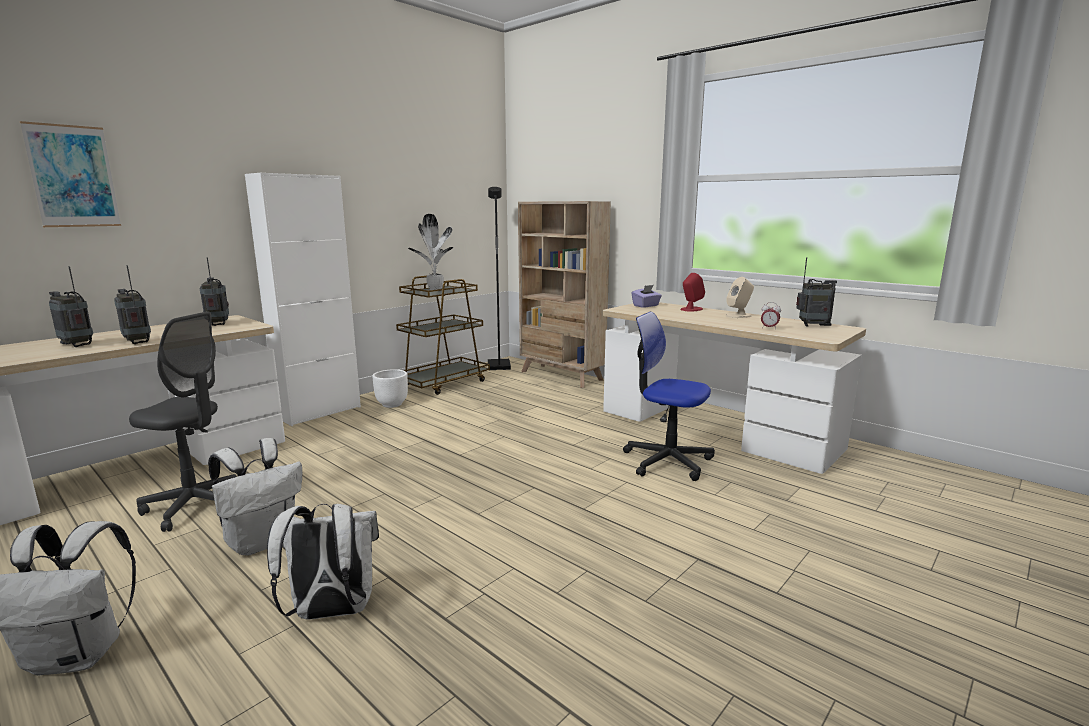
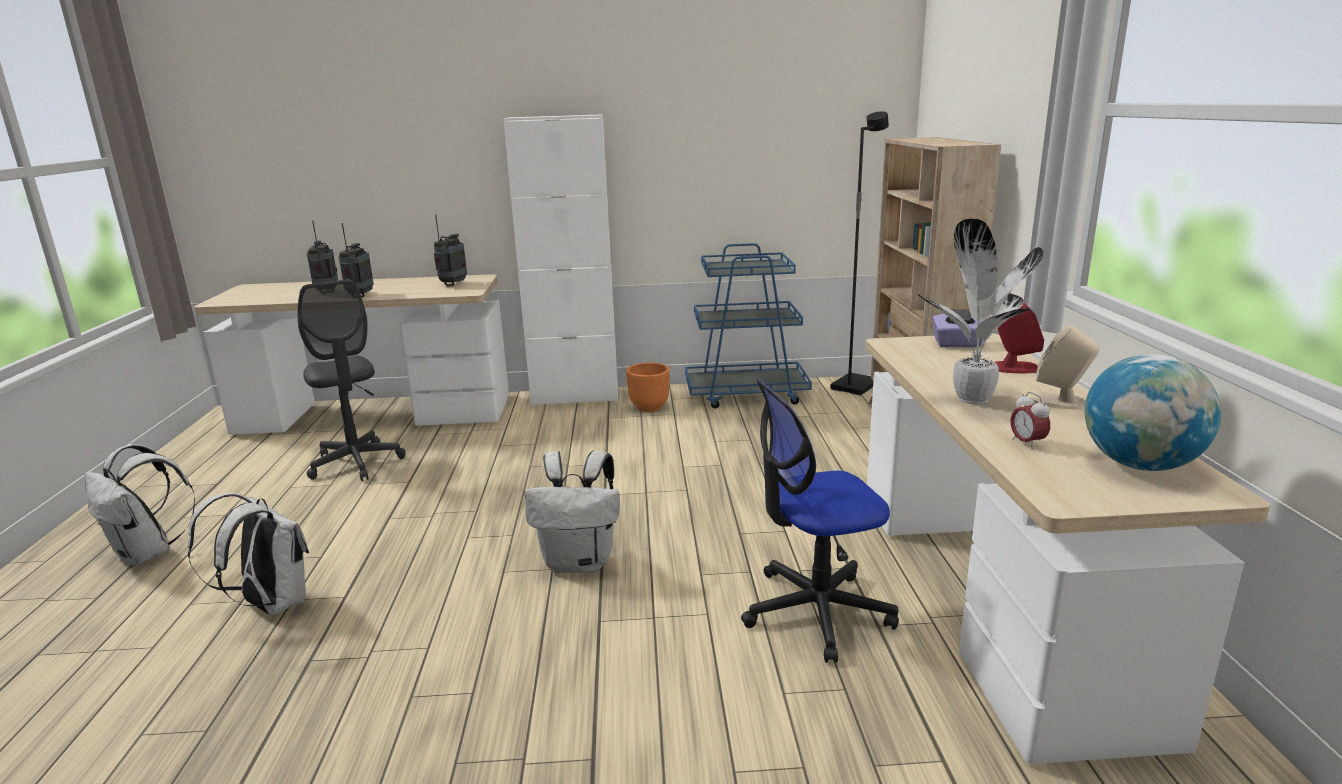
camera: 45 degrees right, 5 degrees up
(73, 176) = (355, 130): picture -> none
(262, 541) = (338, 516): white backpack -> white backpack (580, 562)
(392, 404) = (649, 407): white planter -> orange planter
(435, 290) = (744, 265): potted plant -> potted plant (971, 400)
(443, 383) = (746, 394): brown cart -> blue cart
(667, 461) = (816, 611): office chair -> office chair turned 90 degrees counterclockwise
(813, 326) = (1140, 465): radio -> globe

